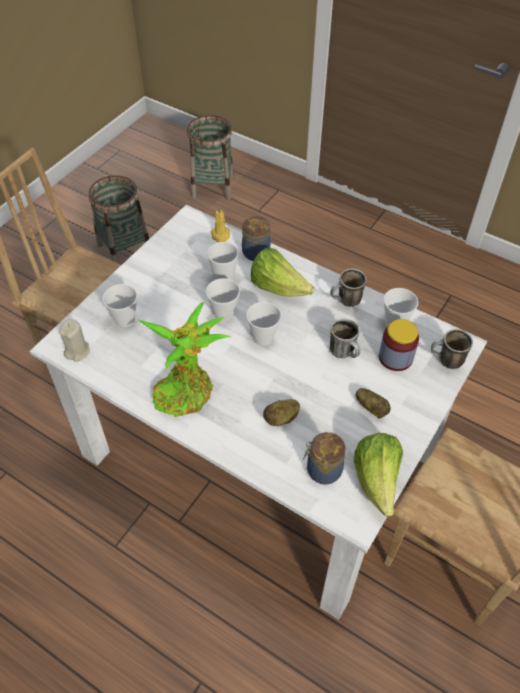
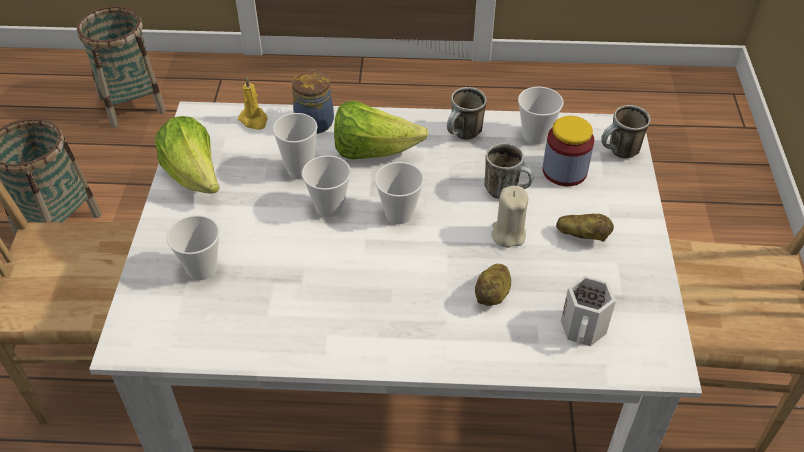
camera: 30 degrees left, 5 degrees down
(77, 351) = (163, 337): beige candle -> beige candle (508, 234)
(186, 390) = (350, 316): potted plant -> none
(322, 470) = (584, 329): jar -> white mug
(377, 480) = (651, 310): lettuce -> lettuce (195, 176)

